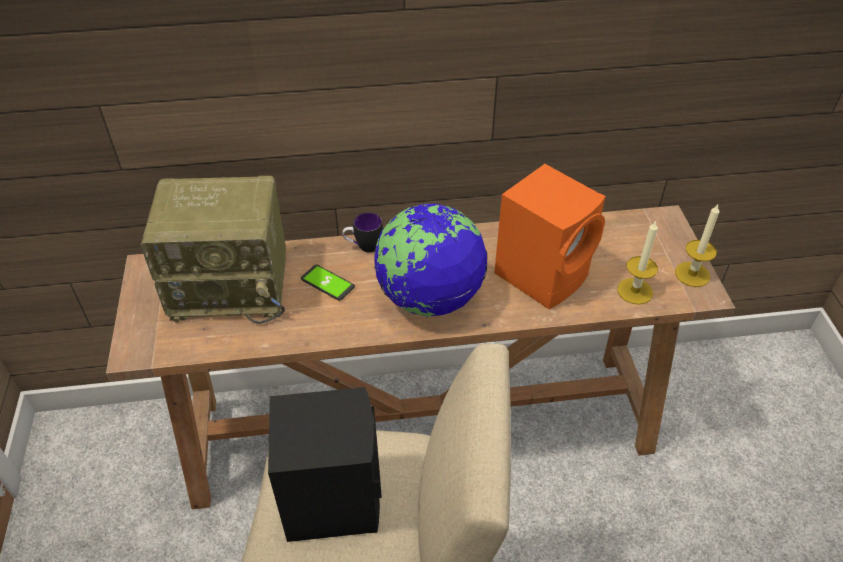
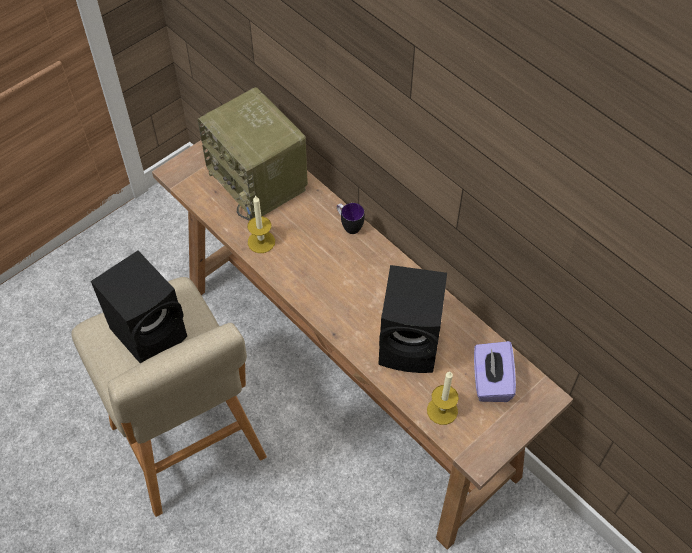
camera: 55 degrees right, 10 degrees up
(327, 283) = (300, 227): phone -> none
(429, 298) = (332, 290): globe -> none
(544, 274) = (412, 344): orange speaker -> black speaker
(625, 243) = (491, 381): none -> purple tissue box
(692, 274) = (493, 441): candle -> candle (261, 242)

